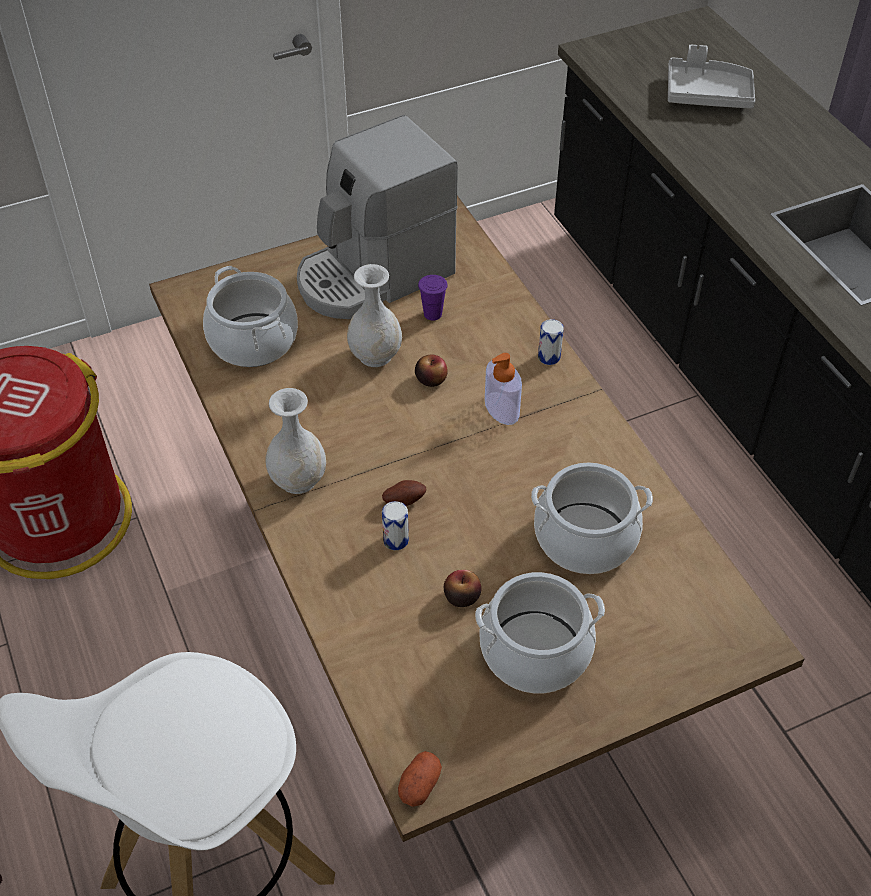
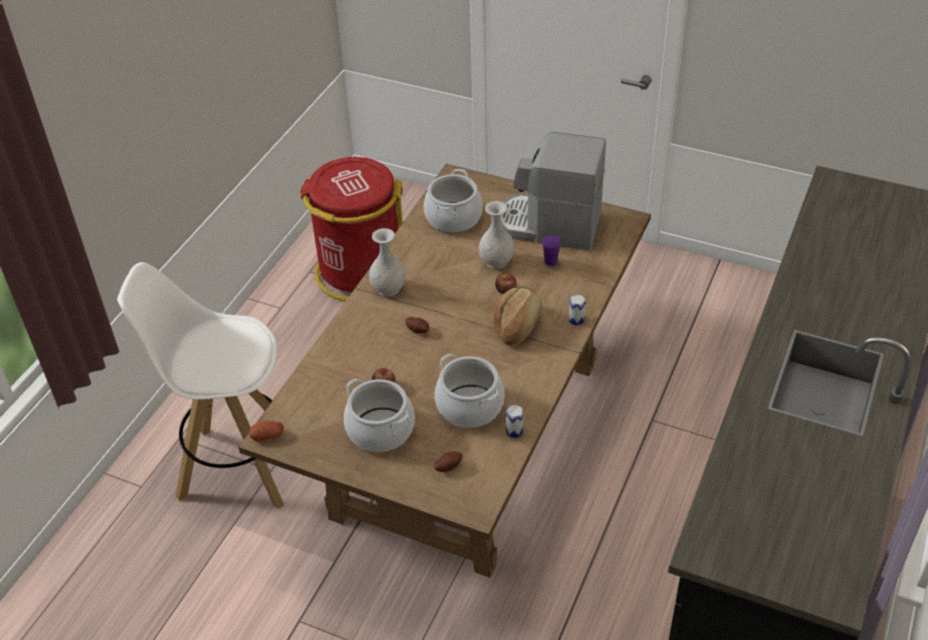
camera: 50 degrees right, 5 degrees down
(396, 540) = (391, 343): can -> can (514, 431)
(501, 408) = (518, 325): soap dispenser -> bread
(663, 624) = (448, 466): none -> potato
(707, 94) = (866, 245): grey tray -> none

